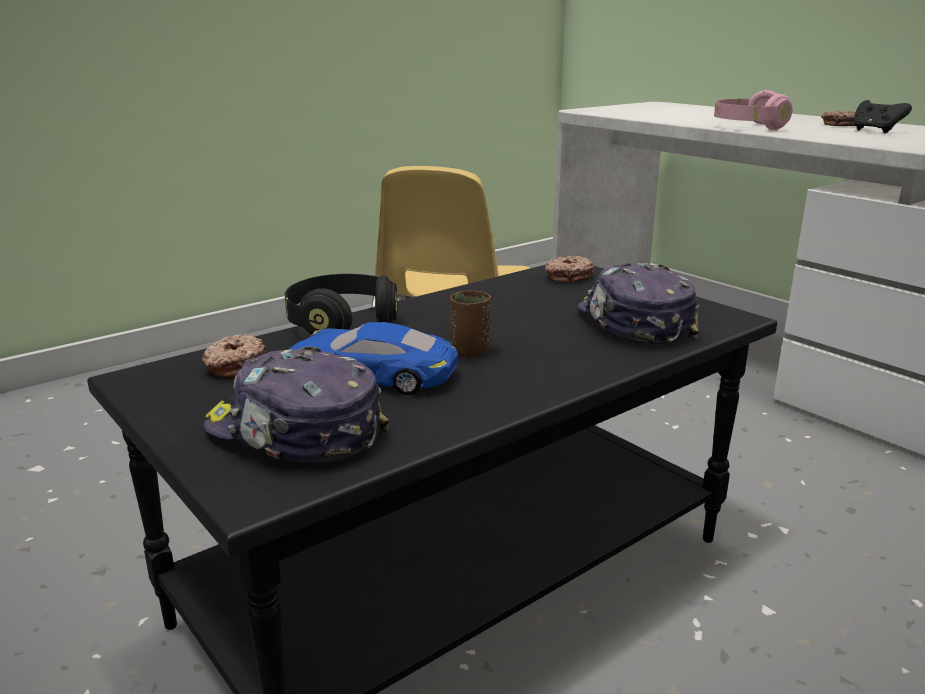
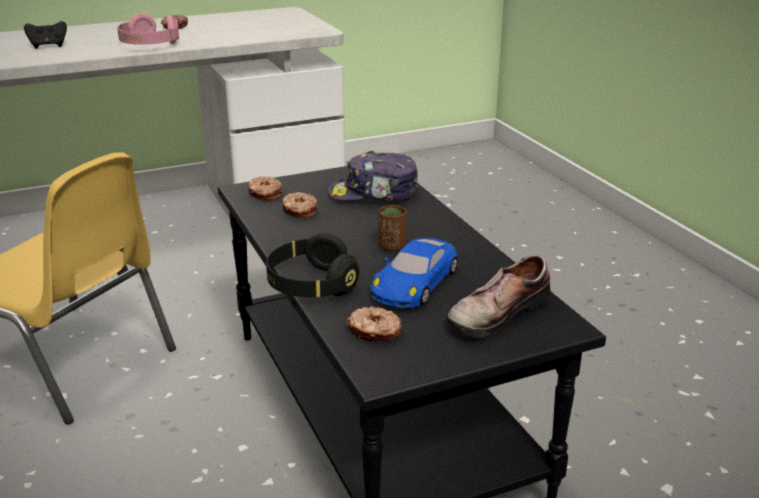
camera: 75 degrees left, 5 degrees up
(295, 433) = (495, 312): cap -> shoe
(536, 296) = (299, 211): none -> donut
(875, 131) = (213, 27): black game controller -> black game controller (48, 46)

